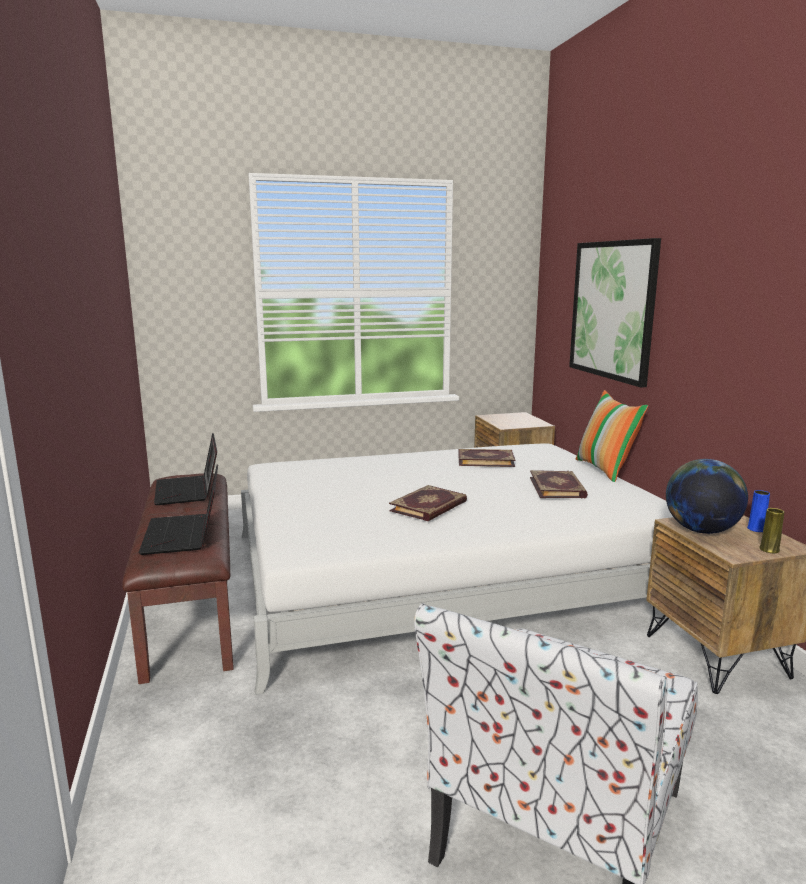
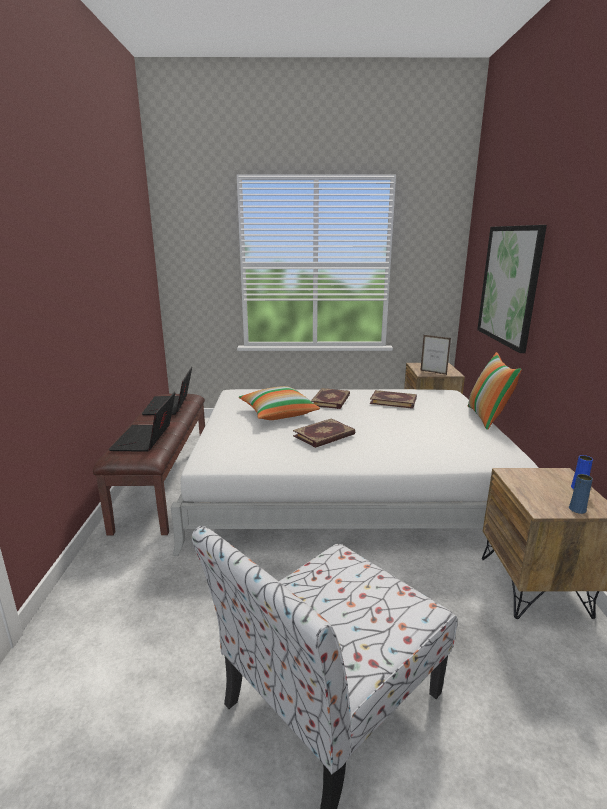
camera: 15 degrees right, 5 degrees up
(349, 487) = (278, 413): none -> pillow
(516, 424) = (433, 372): none -> picture frame
(558, 487) = (434, 430): book -> book (331, 400)
(701, 530) = (526, 483): globe -> none
(769, 549) = (577, 509): yellow vase -> blue vase

